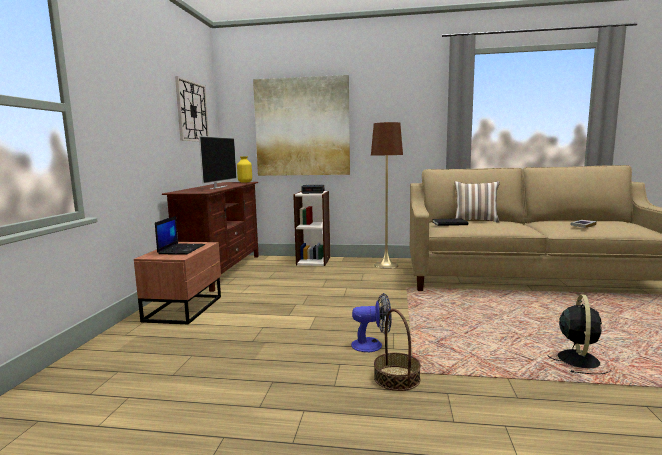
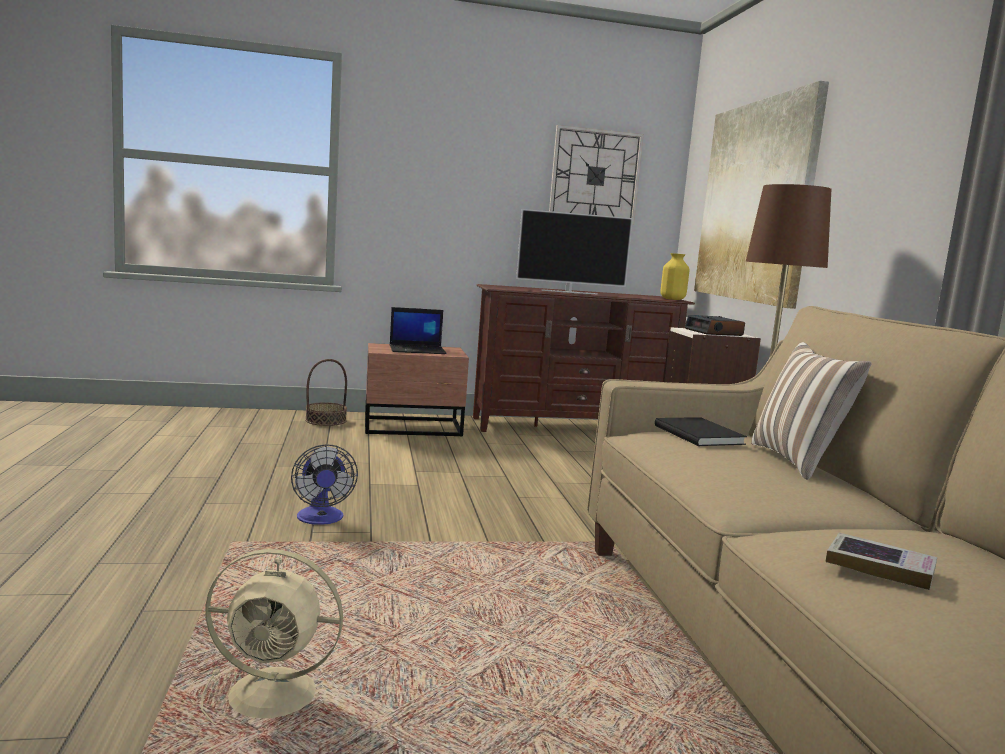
camera: 70 degrees right, 0 degrees up
(396, 378) = (217, 533): basket -> basket (326, 420)
(578, 359) = (277, 695): black fan -> beige fan

